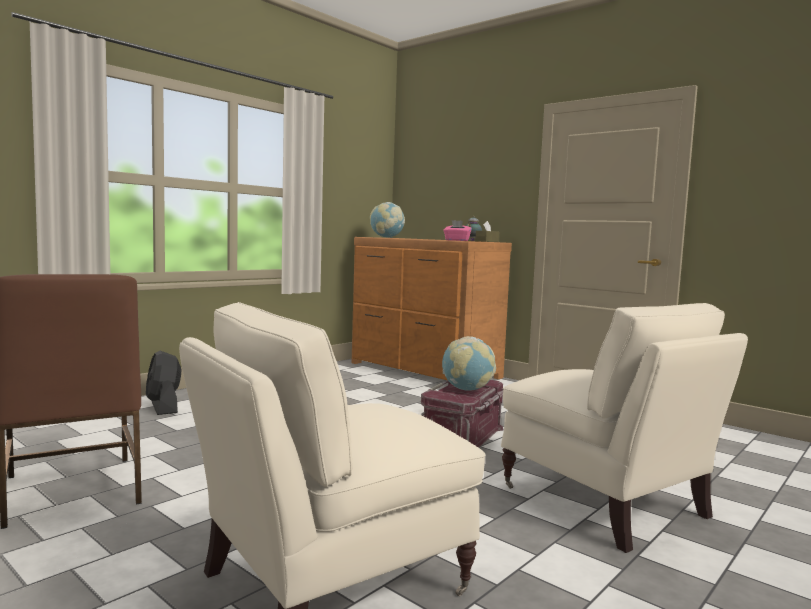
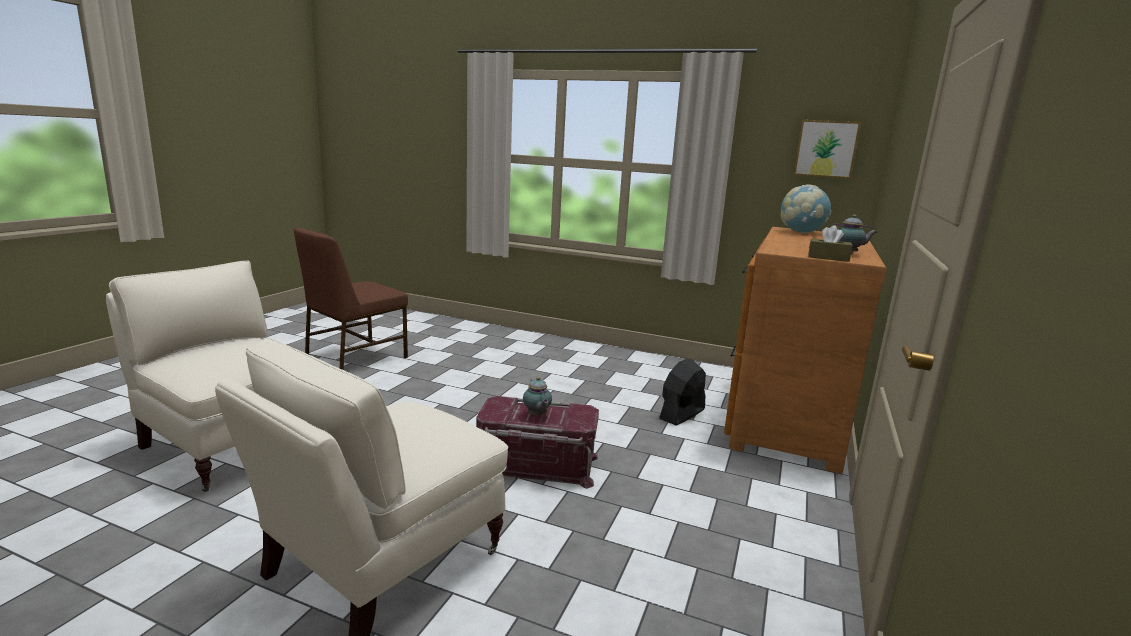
camera: 70 degrees right, 10 degrees up
(163, 407) = (517, 342): black fan -> black fan (682, 414)
(366, 177) = (826, 149): none -> picture
(456, 240) = (776, 249): pink tissue box -> none
(467, 390) = (536, 415): globe -> teapot

